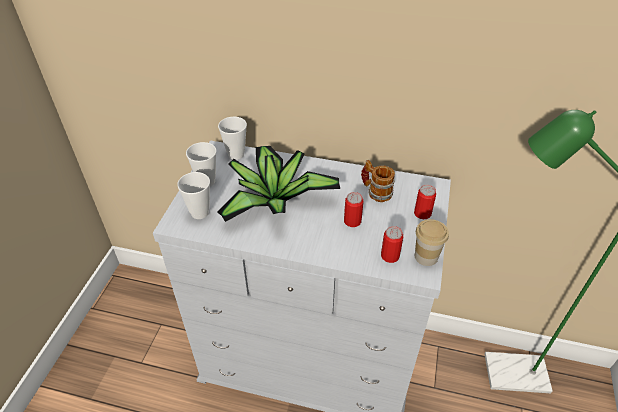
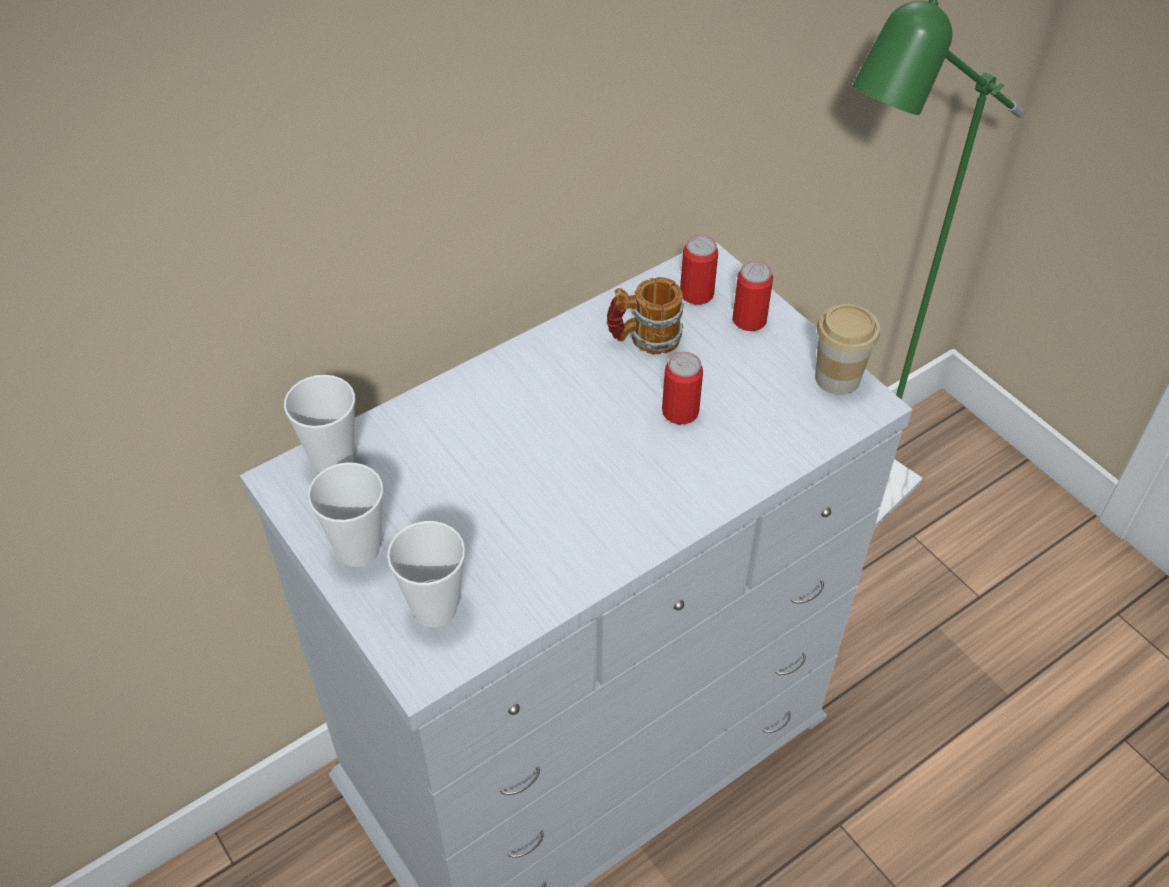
camera: 50 degrees left, 5 degrees up
(274, 199) = (519, 479): potted plant -> none
(390, 256) = (797, 417): can -> can (696, 294)

